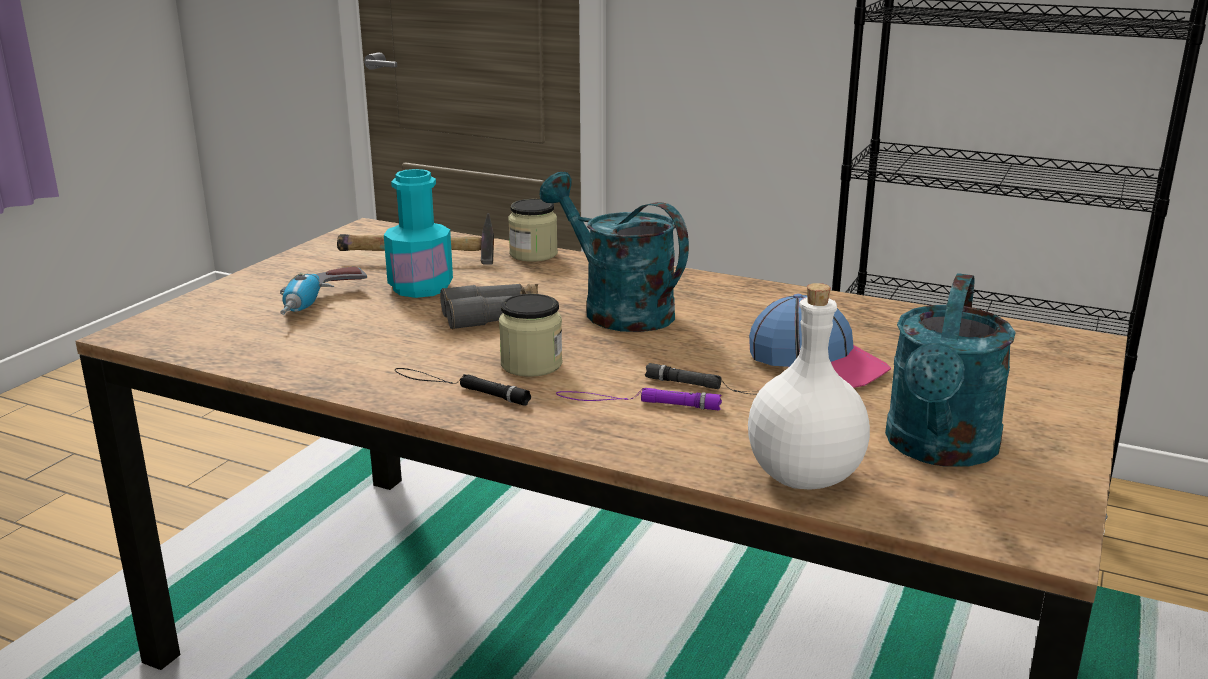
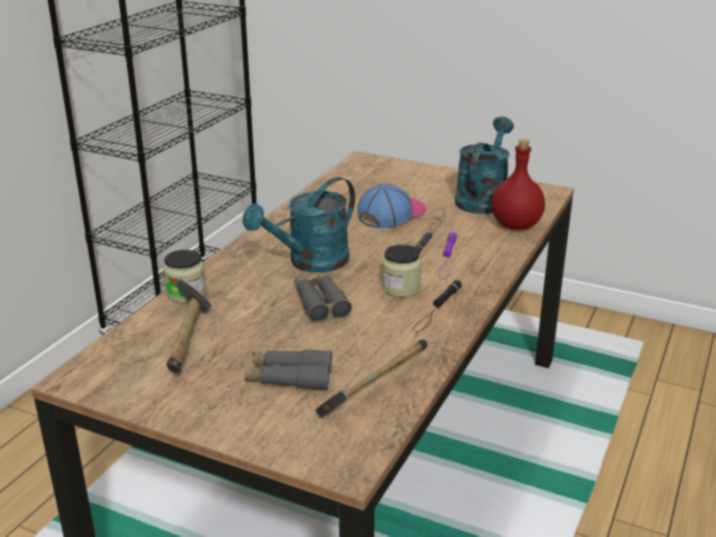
camera: 90 degrees left, 5 degrees up
(266, 345) = (373, 391): none -> hammer
(321, 305) = (289, 378): power drill -> grey binoculars
(421, 287) = (255, 336): turquoise bottle -> none
(801, 477) = (516, 226): white bottle -> red bottle
(939, 450) = (482, 198): turquoise watering can -> turquoise watering can turned 90 degrees counterclockwise

